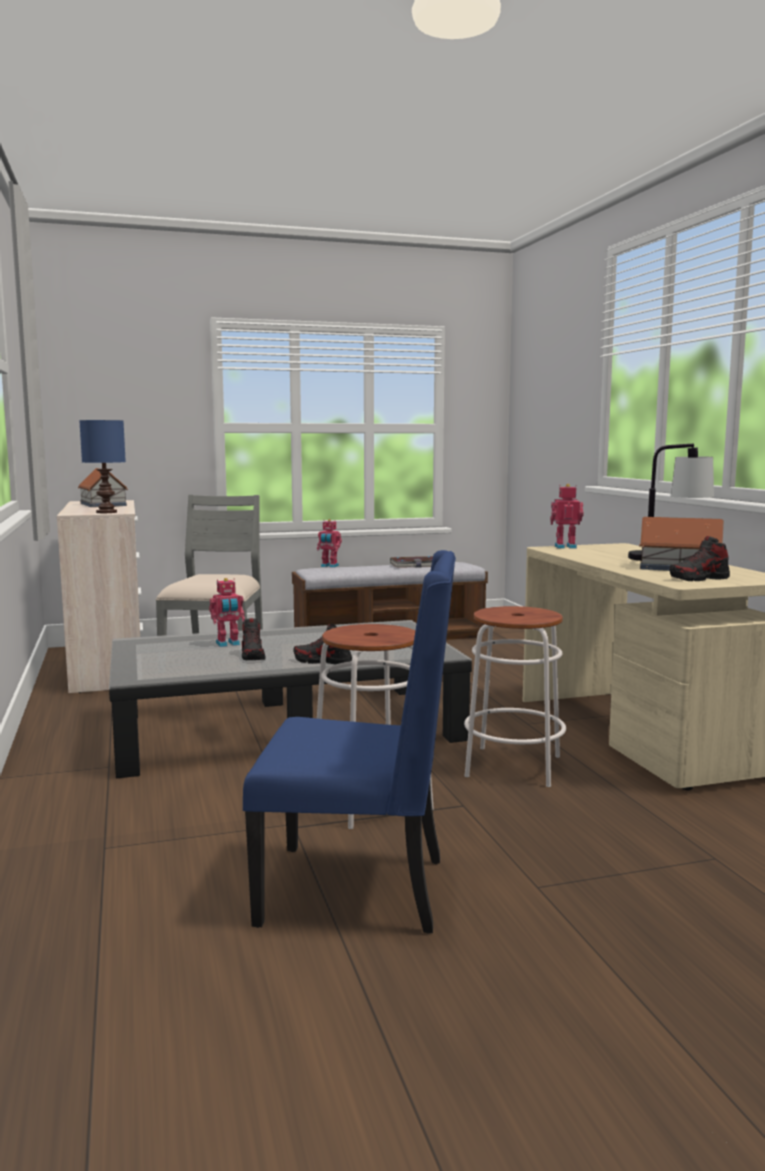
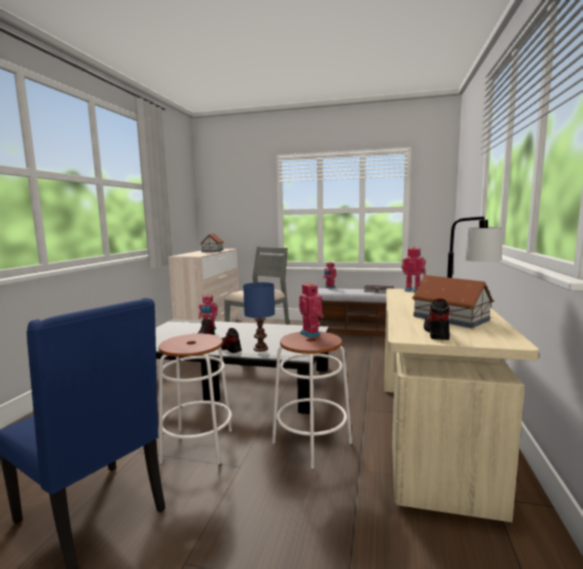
camera: 30 degrees right, 0 degrees up
(107, 512) = (193, 255): blue table lamp -> blue table lamp (261, 349)
(504, 609) = (311, 334): none -> toy robot
(699, 578) = (436, 332): shoe -> shoe turned 90 degrees clockwise

